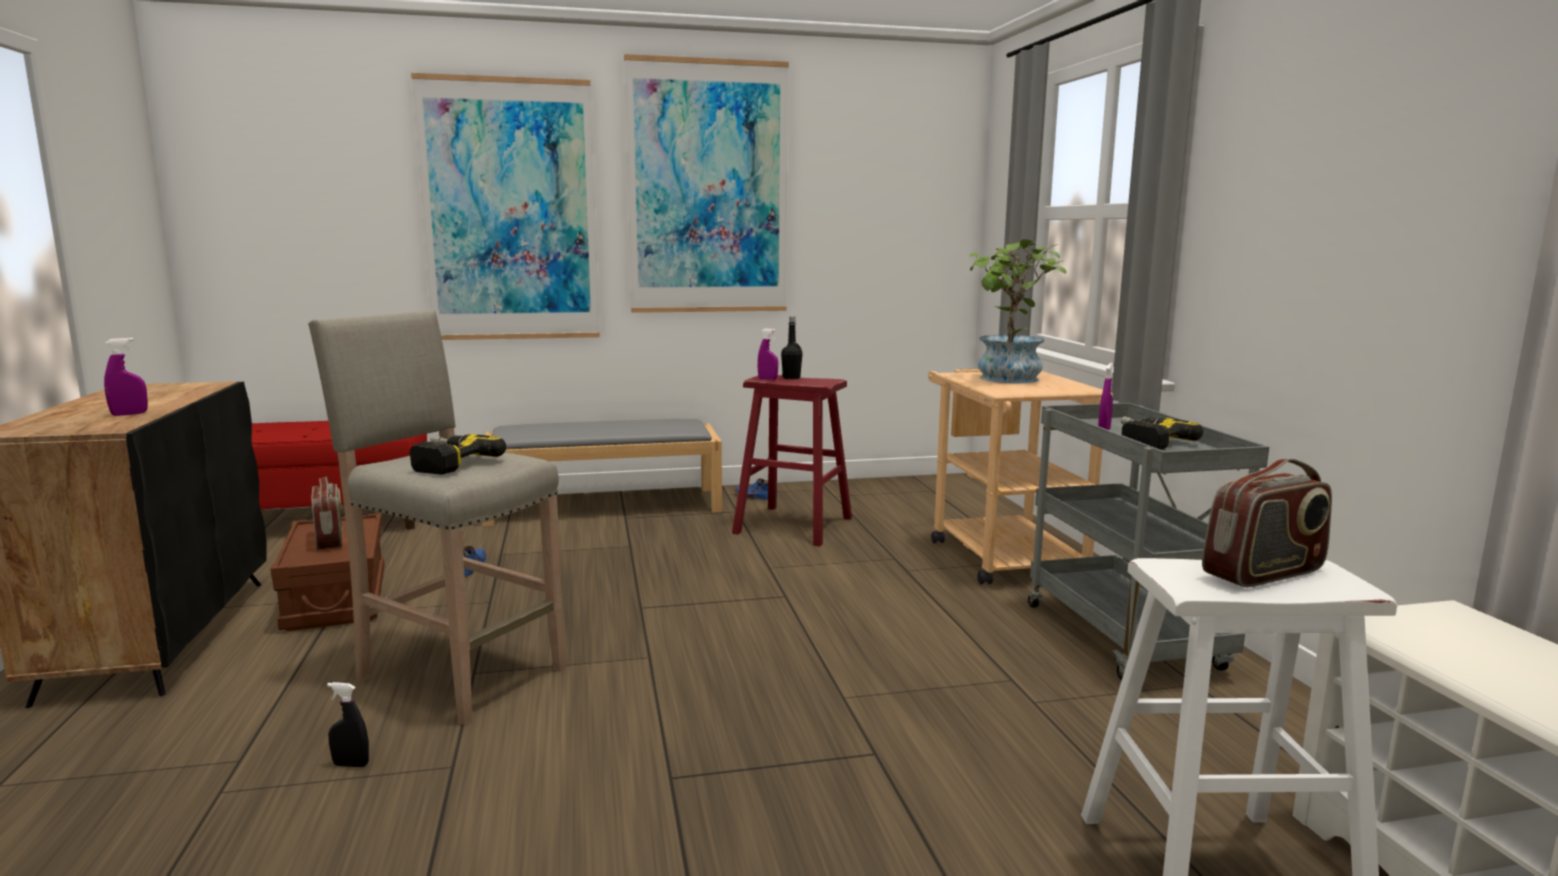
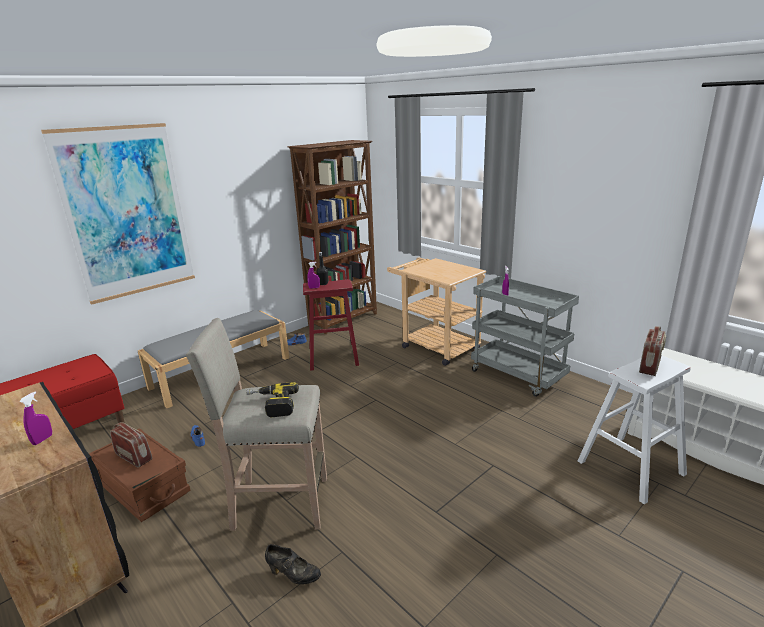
camera: 30 degrees left, 10 degrees up
(351, 764) = (293, 575): black spray bottle -> black shoe
(708, 188) = (240, 180): picture -> none
(876, 486) = (344, 320): none -> brown bookcase
(1008, 379) = (436, 269): potted plant -> none
(1144, 441) = (526, 298): power drill -> none

